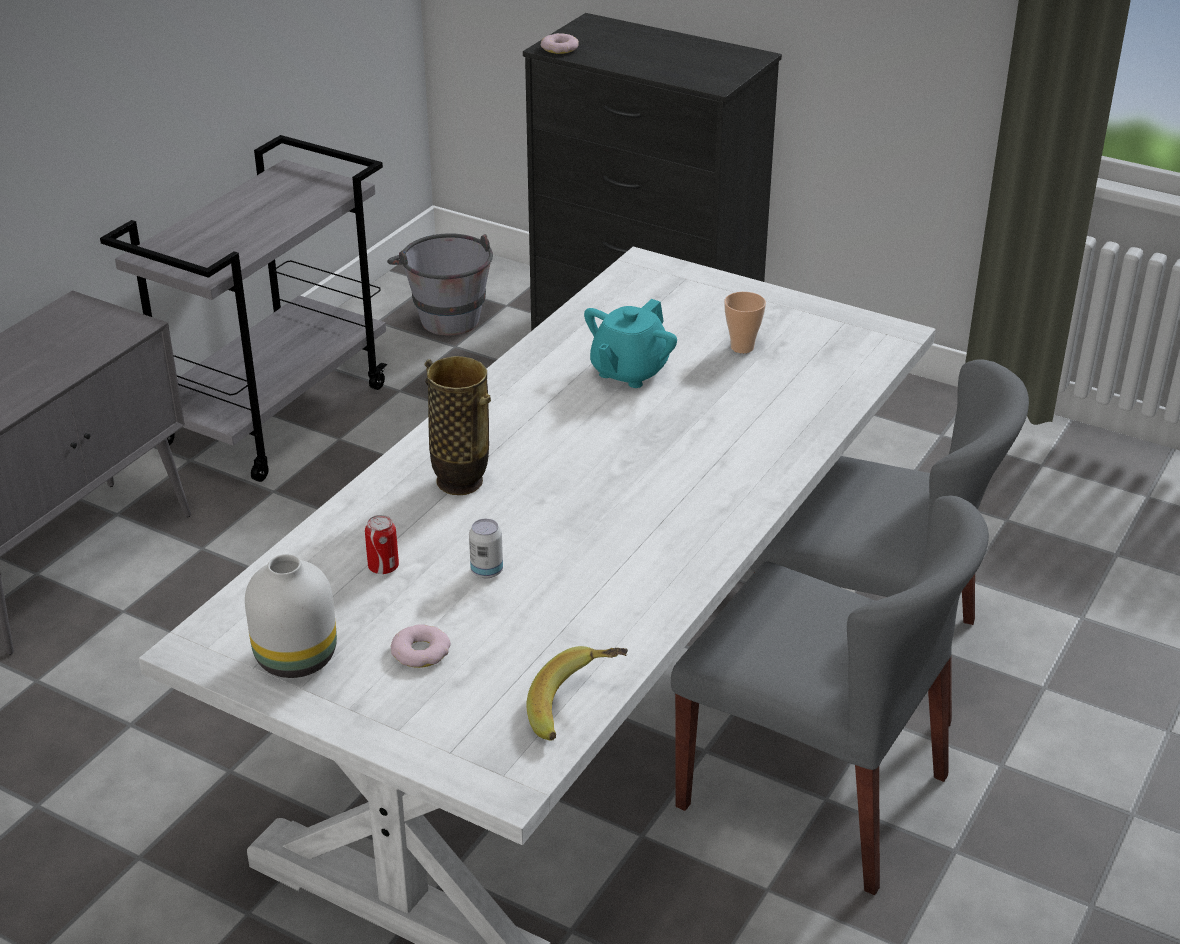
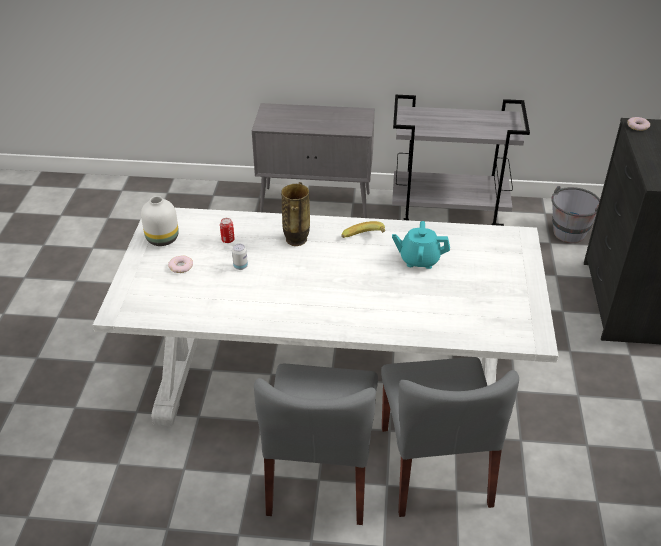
camera: 65 degrees right, 5 degrees up
(578, 709) = (166, 318): banana -> banana (365, 240)
(742, 347) = (472, 289): cup -> none

